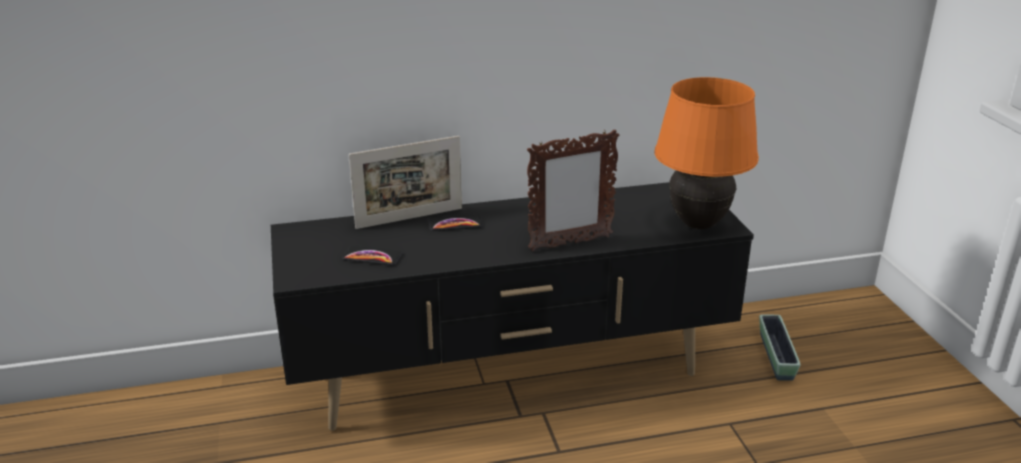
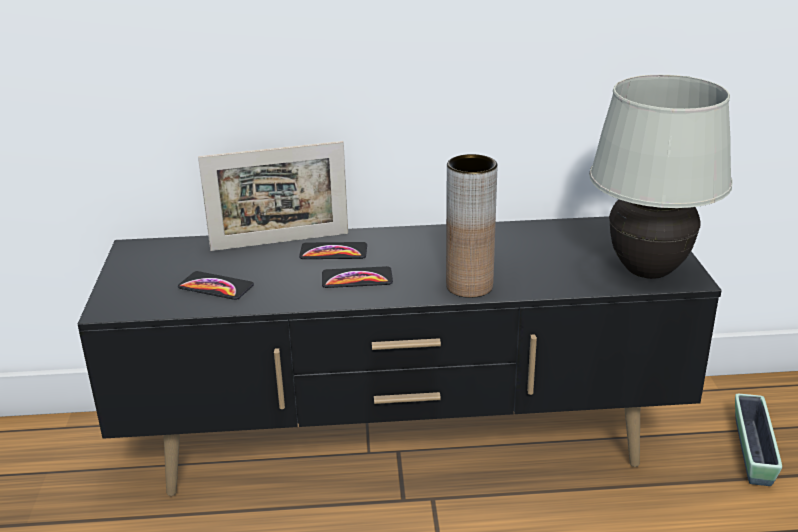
camera: 10 degrees right, 0 degrees up
(482, 243) = (357, 279): none -> phone
(570, 243) = (469, 286): picture frame -> brown vase
(699, 224) = (648, 272): orange table lamp -> white table lamp

